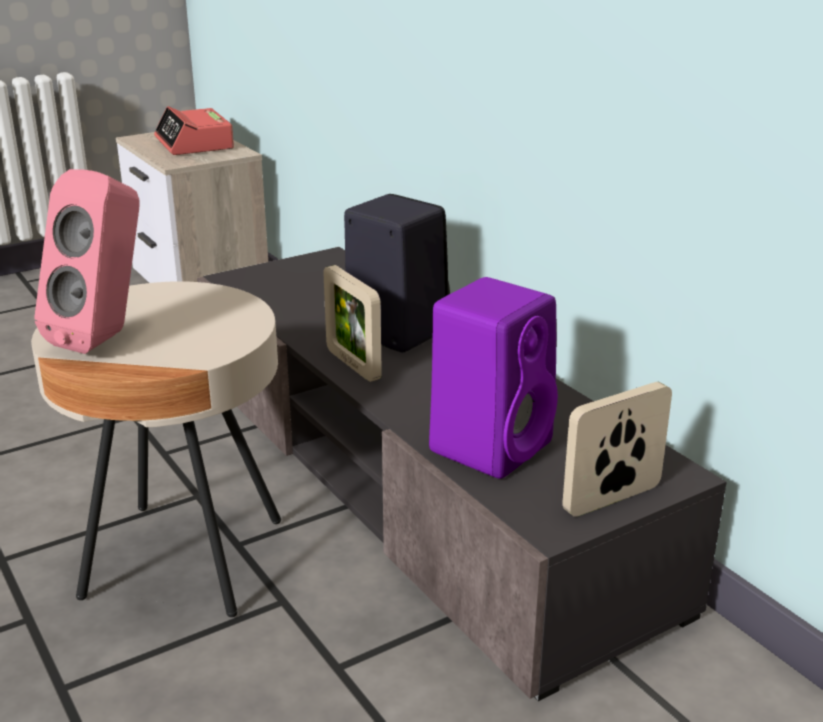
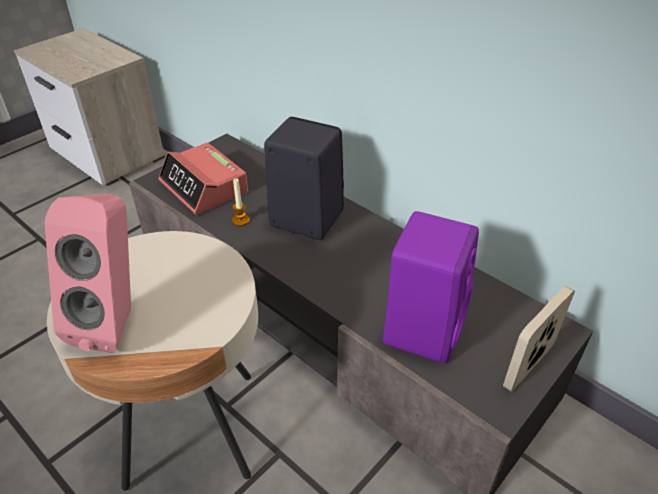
camera: 15 degrees left, 15 degrees up
(194, 144) = (83, 51): alarm clock -> alarm clock (204, 187)
(313, 324) = (240, 220): none -> candle
(353, 365) = (288, 259): picture frame -> none

